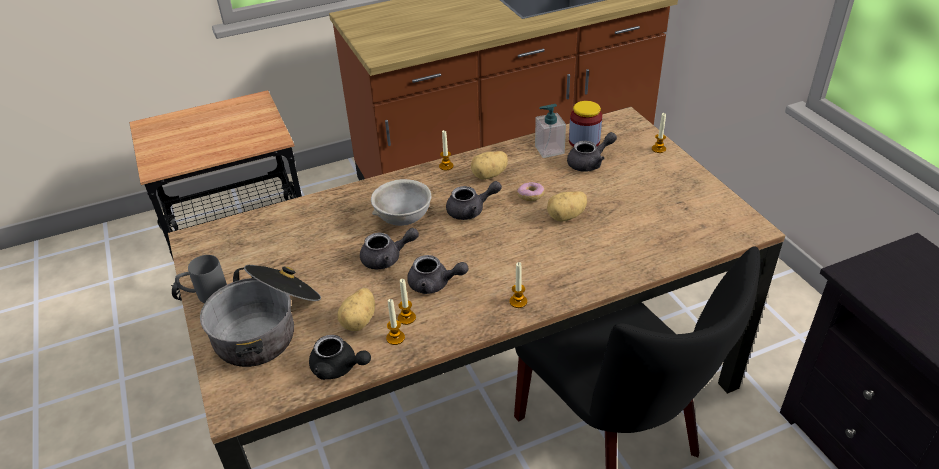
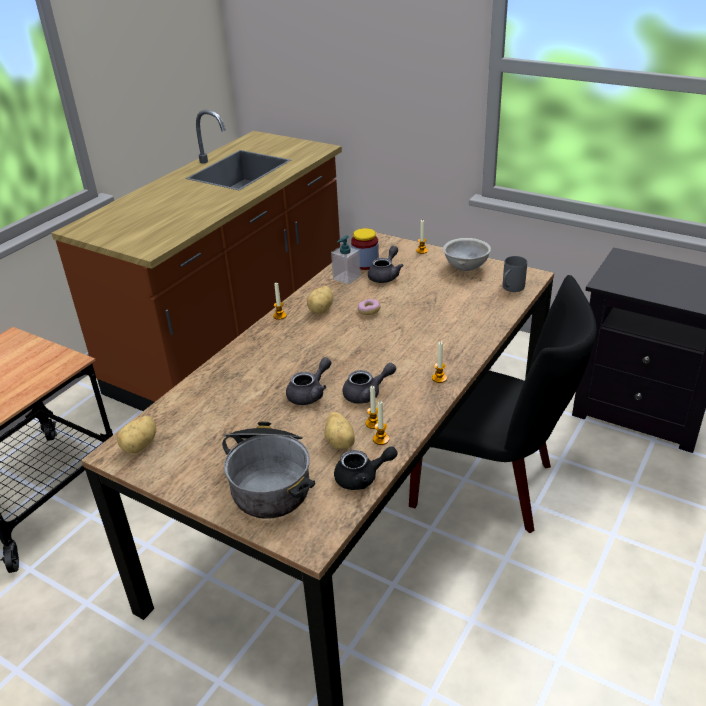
camera: 35 degrees left, 5 degrees down
(205, 295) = (184, 486): grey mug -> grey mug (510, 289)
(402, 219) = (289, 363): grey bowl -> grey bowl (465, 268)
(471, 210) = (336, 337): grey teapot -> none
(566, 216) = (409, 314): potato -> potato (141, 445)

